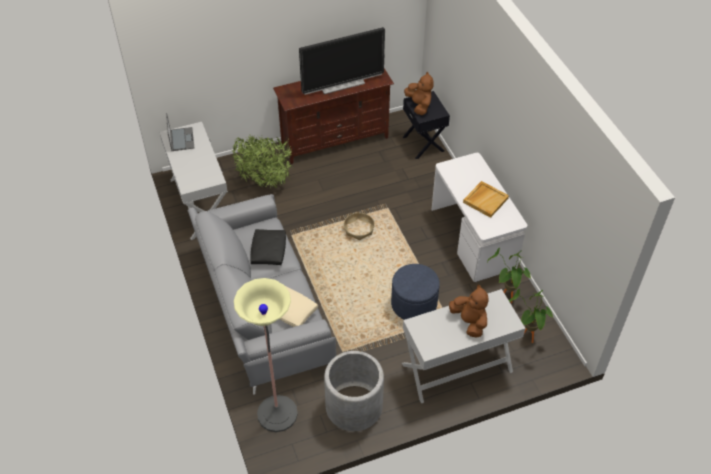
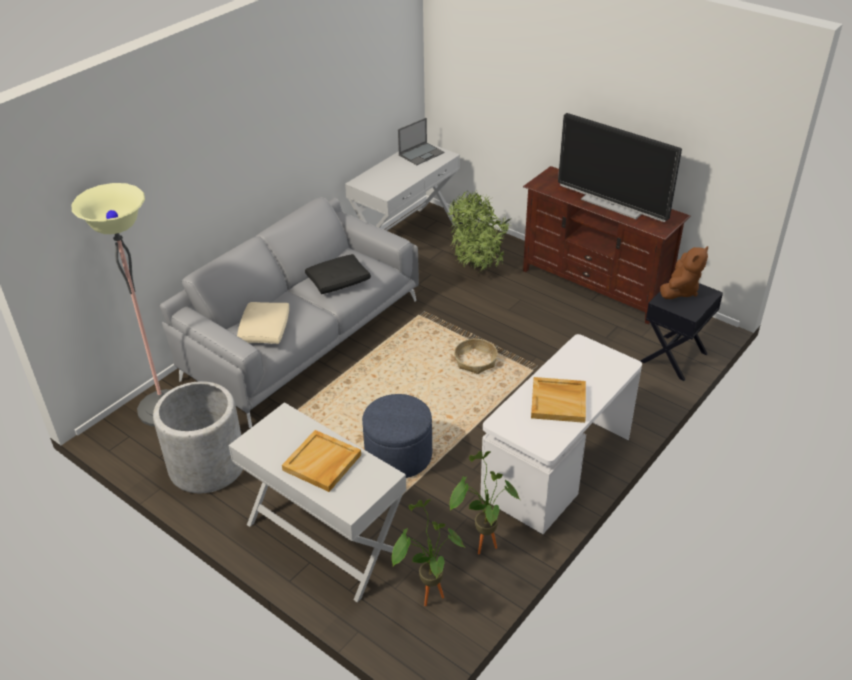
camera: 60 degrees right, 10 degrees down
(469, 322) = (322, 463): brown plush toy -> beige tray

